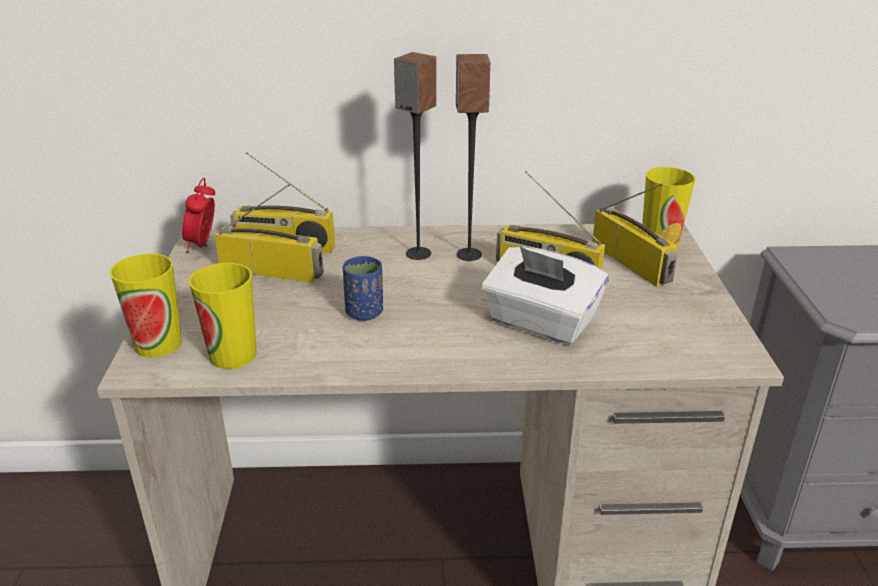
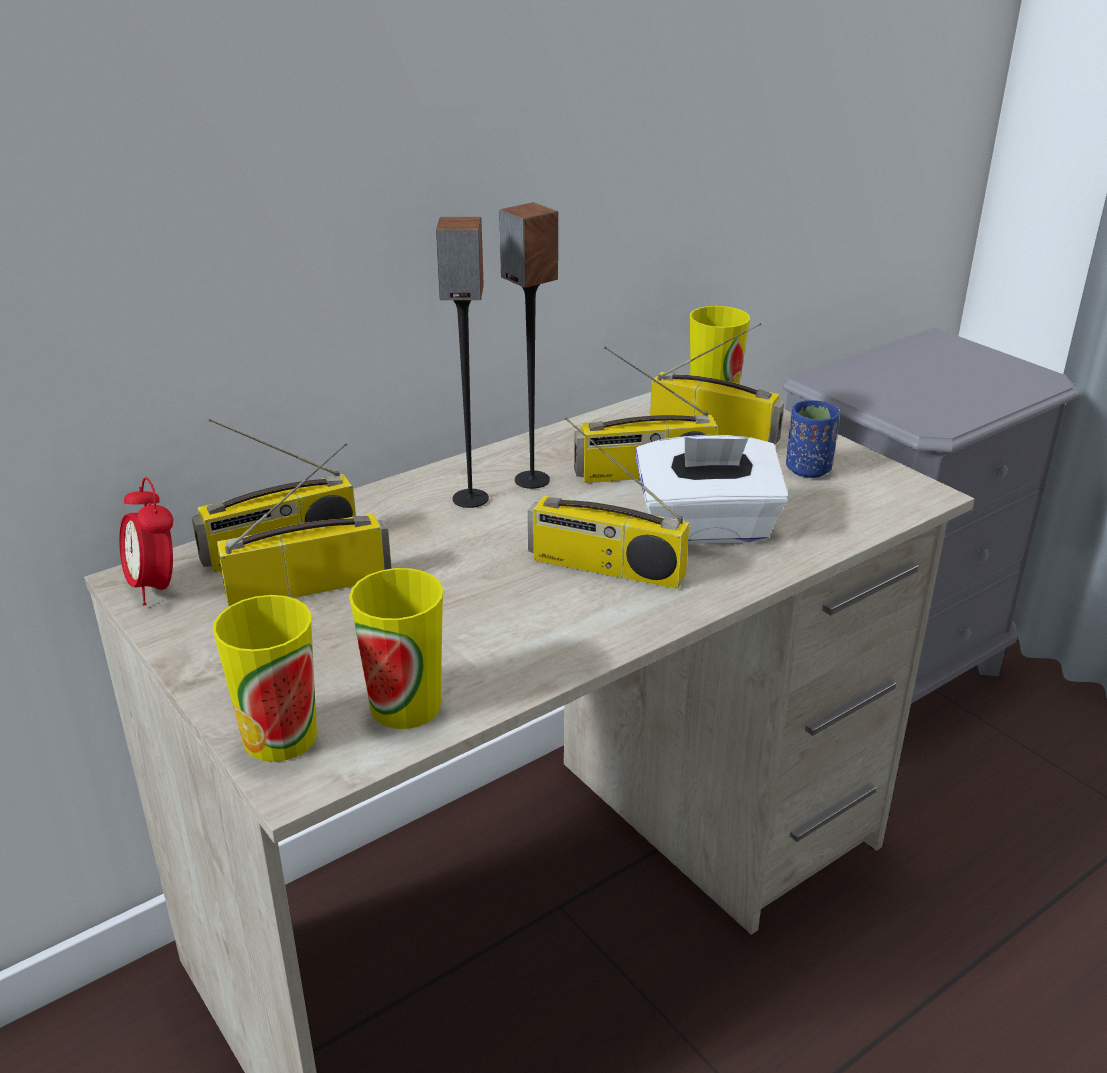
camera: 35 degrees left, 0 degrees up
(364, 313) = (501, 591): blue cup -> blue cup (808, 469)
(442, 322) = (604, 567): none -> radio

